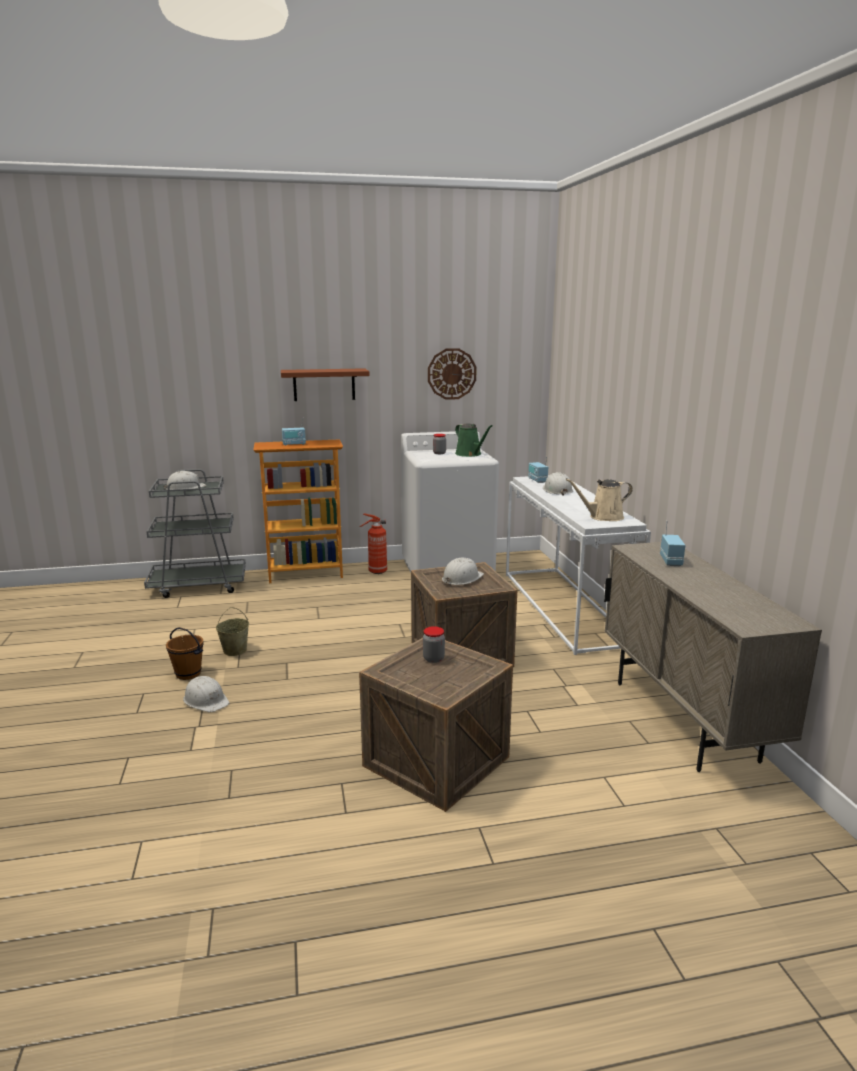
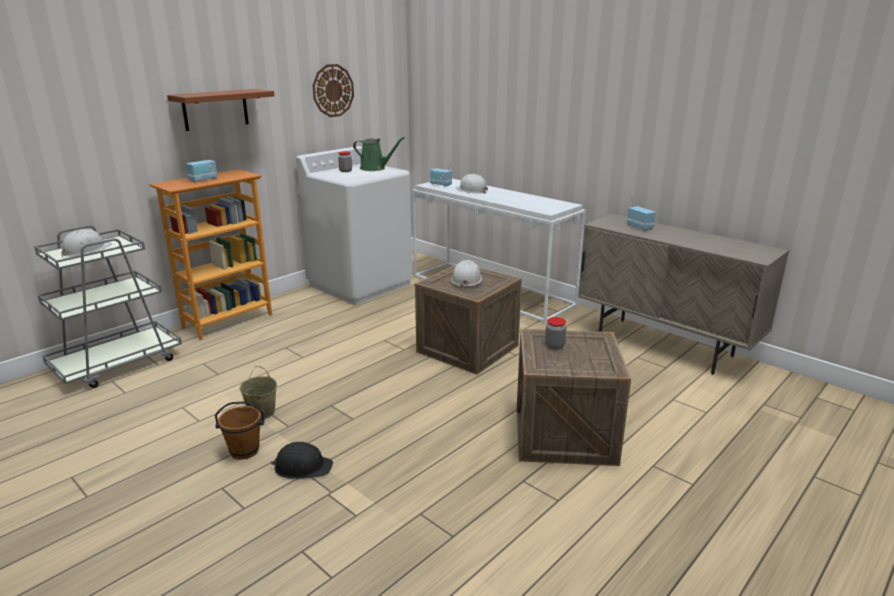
camera: 35 degrees left, 5 degrees up
(206, 700) = (302, 467): white hard hat -> black hard hat
(376, 572) = (297, 301): fire extinguisher -> none
(603, 517) = (546, 204): beige watering can -> none

